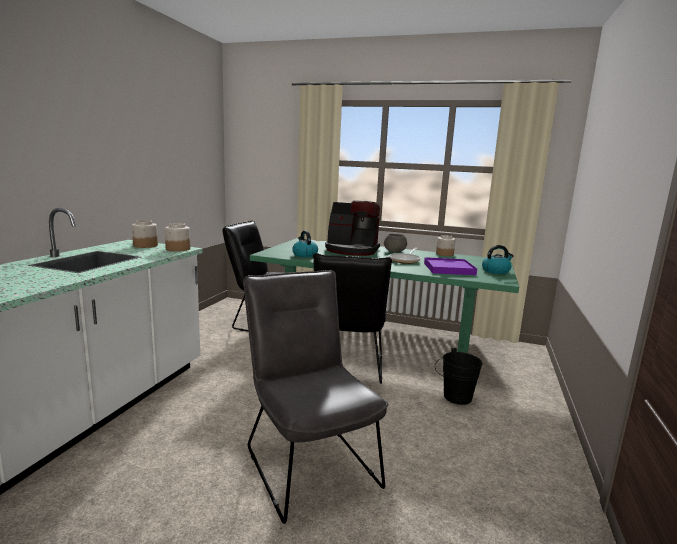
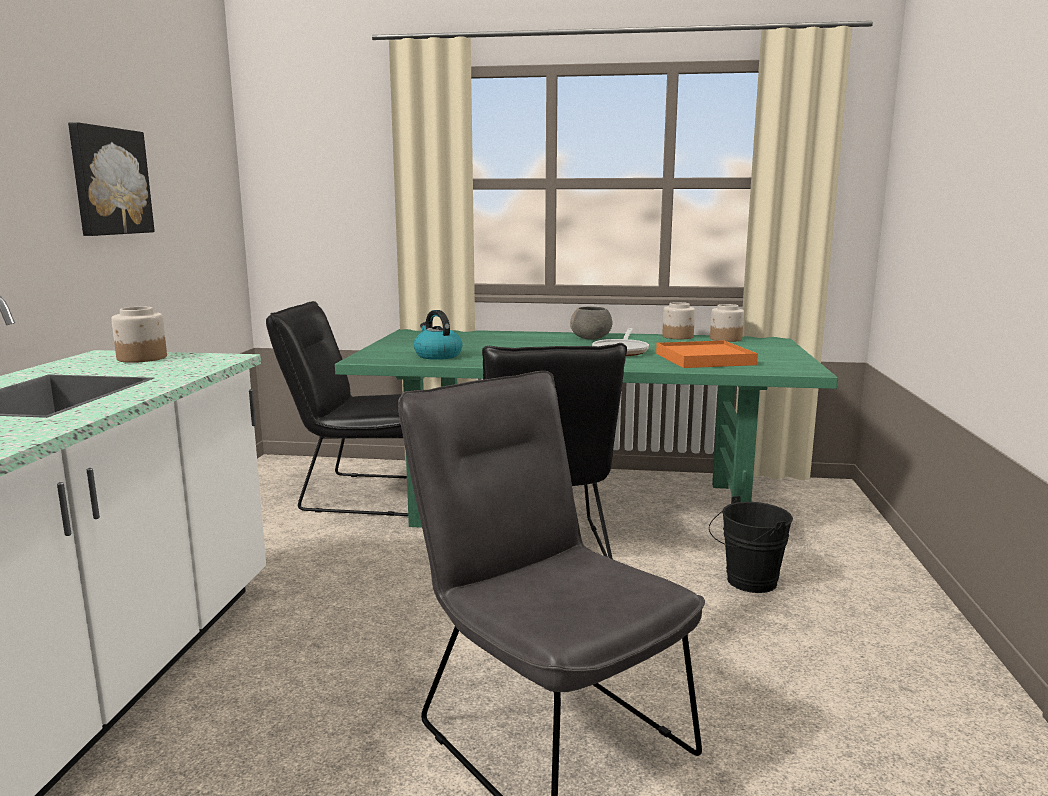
camera: 10 degrees left, 0 degrees up
(148, 155) = (109, 181): none -> picture
(177, 249) = (213, 359): jar -> jar (725, 339)
(352, 250) = (516, 342): coffee machine -> none
(448, 269) = (704, 359): purple tray -> orange tray
(496, 271) = (782, 356): kettle -> none

